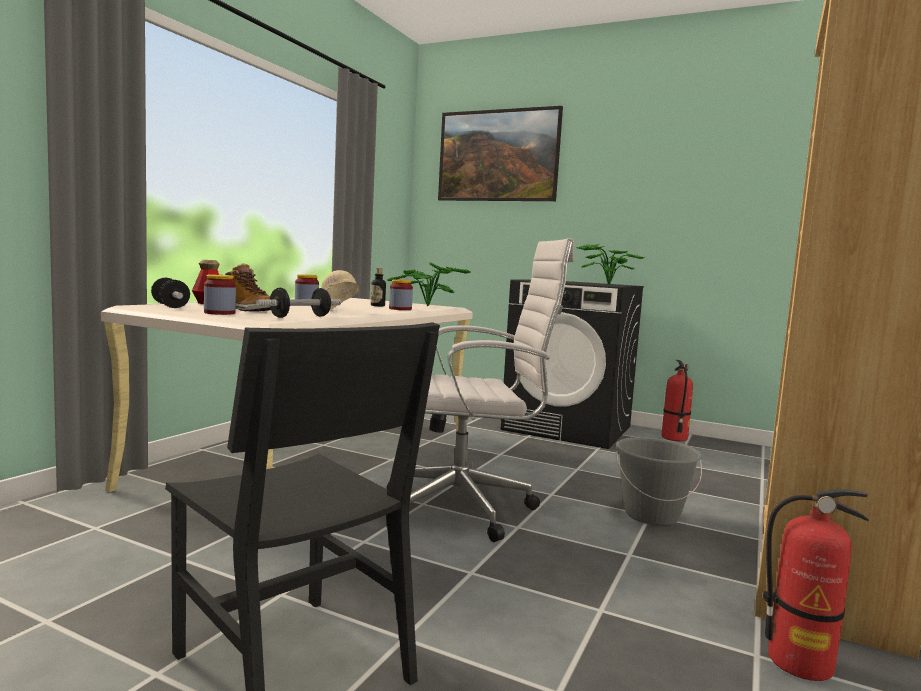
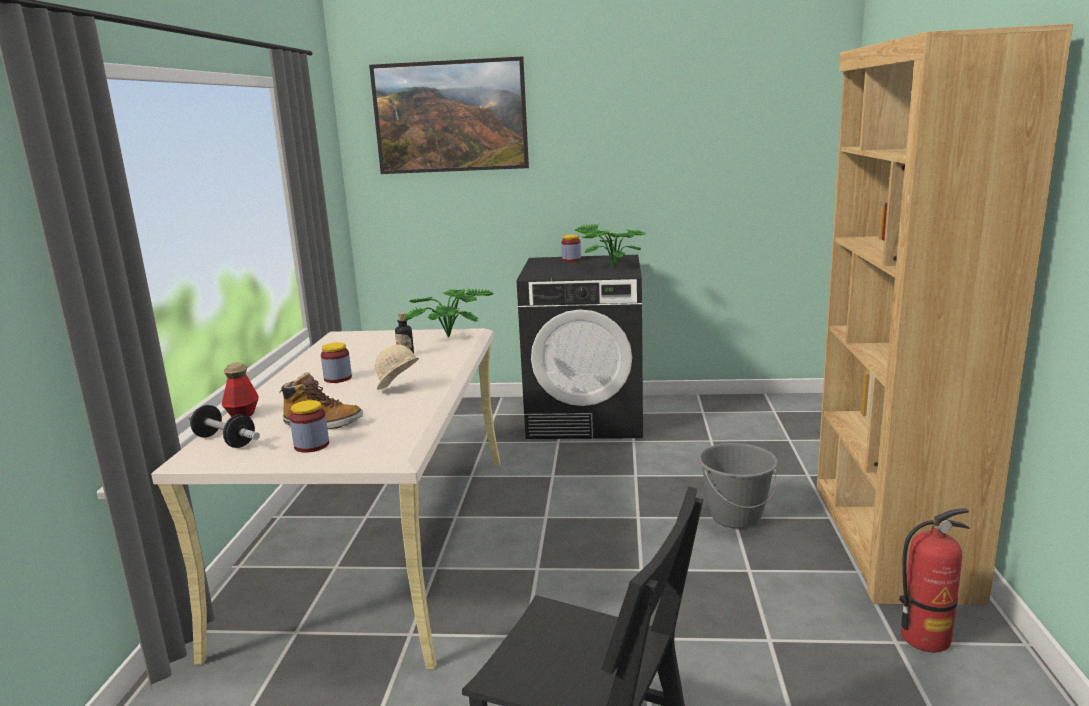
camera: 20 degrees left, 10 degrees up
(300, 317) = (400, 426): dumbbell -> none
(400, 309) = (441, 359): jar -> jar (571, 260)
(467, 509) = (581, 562): white office chair -> none
(674, 438) = (687, 405): fire extinguisher -> none

